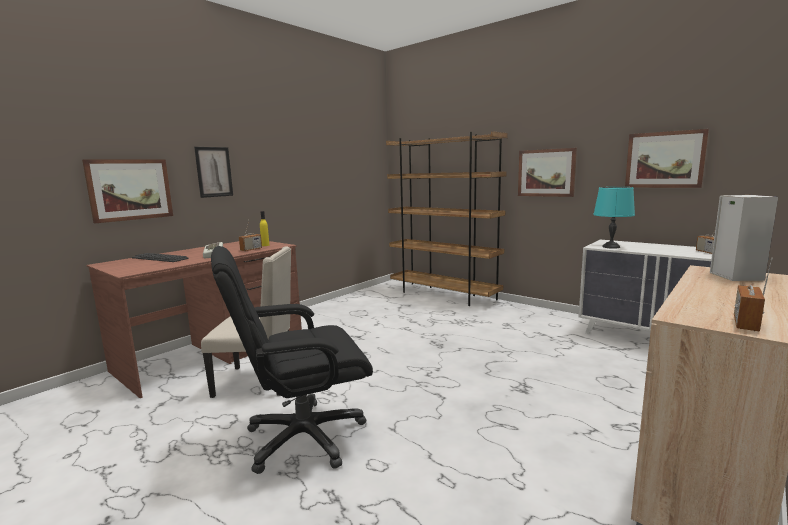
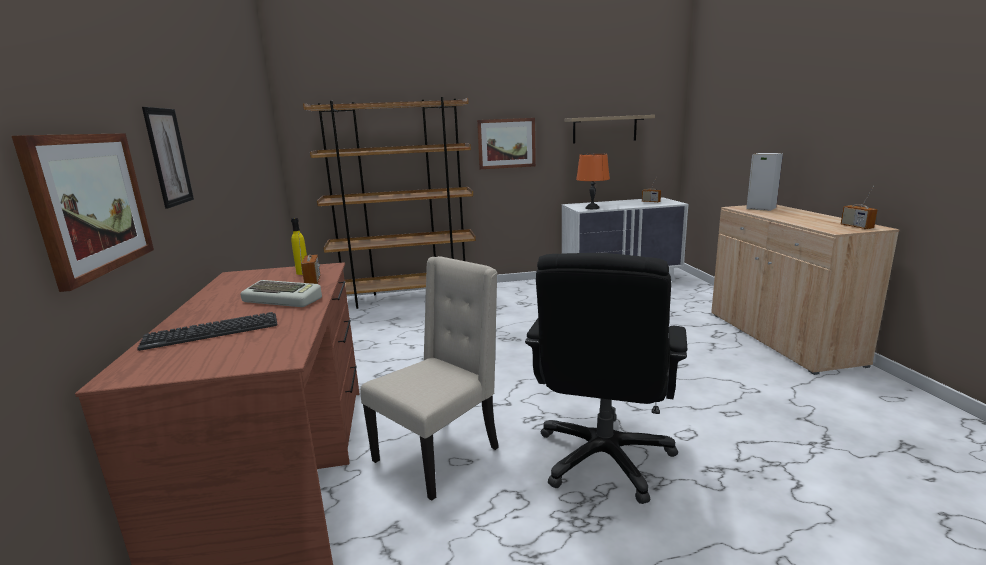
camera: 50 degrees left, 5 degrees up
(610, 247) = (592, 208): turquoise table lamp -> orange table lamp
(664, 160) = (604, 129): picture -> shelf

